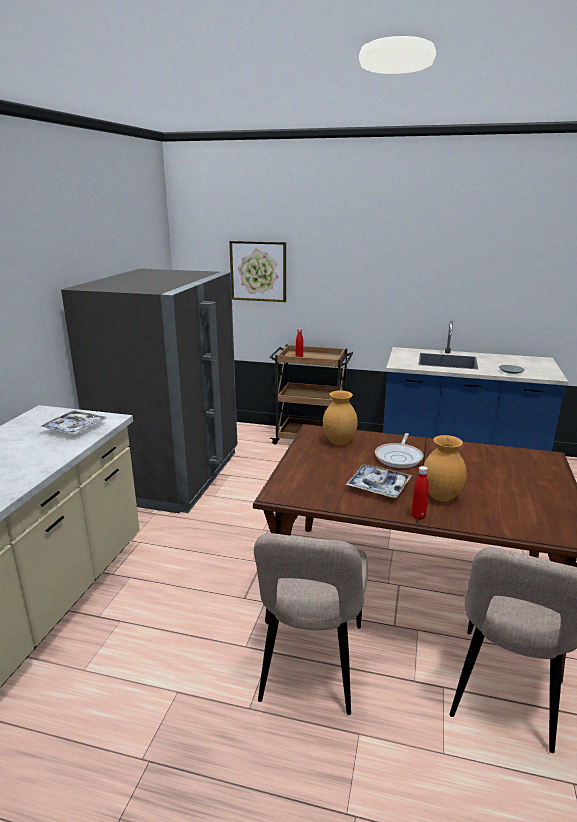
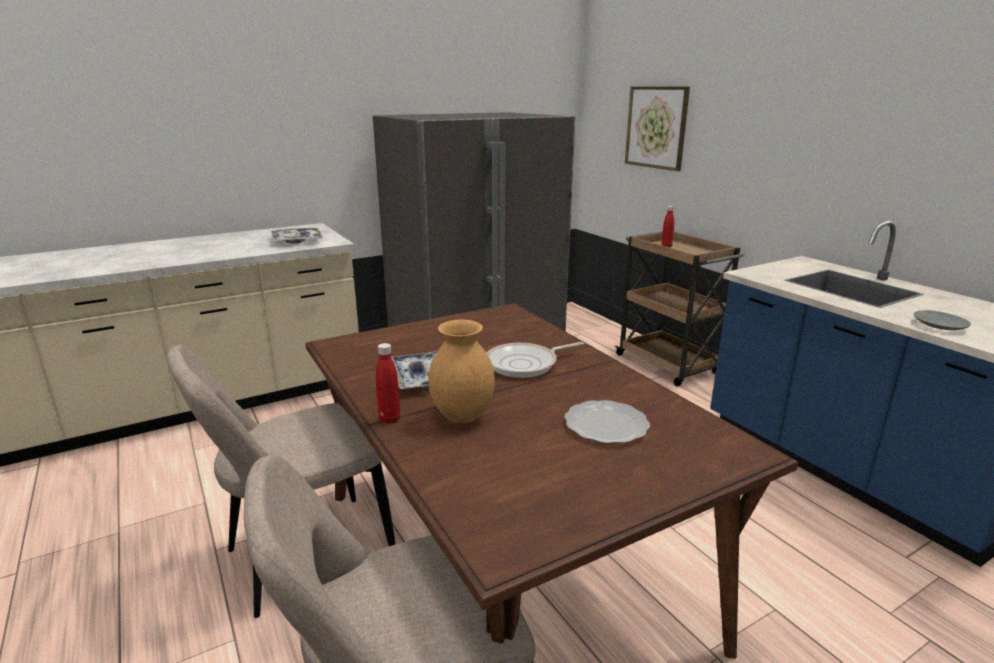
camera: 45 degrees right, 0 degrees up
(339, 442) = (502, 328): brown vase -> none
(493, 470) = (607, 425): none -> plate

